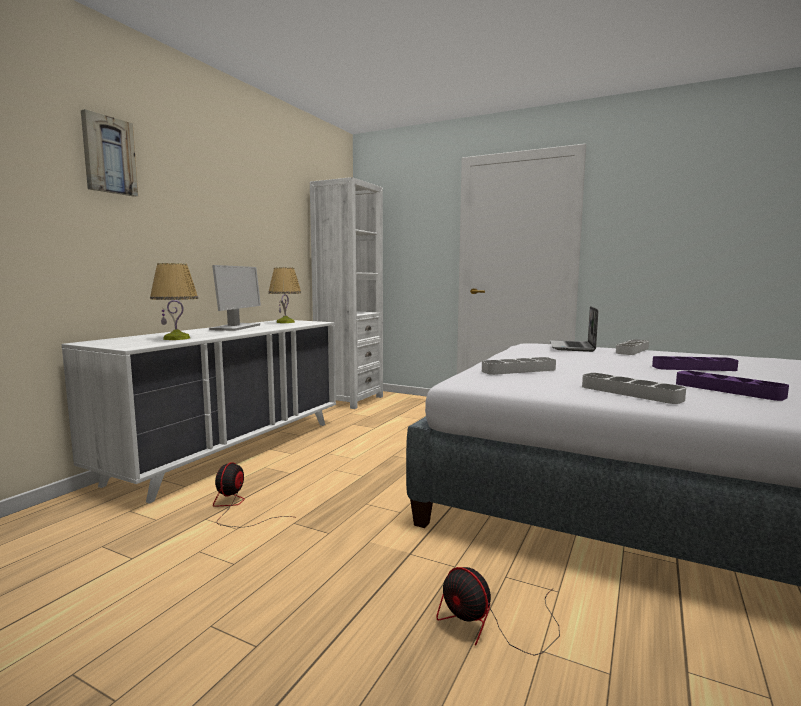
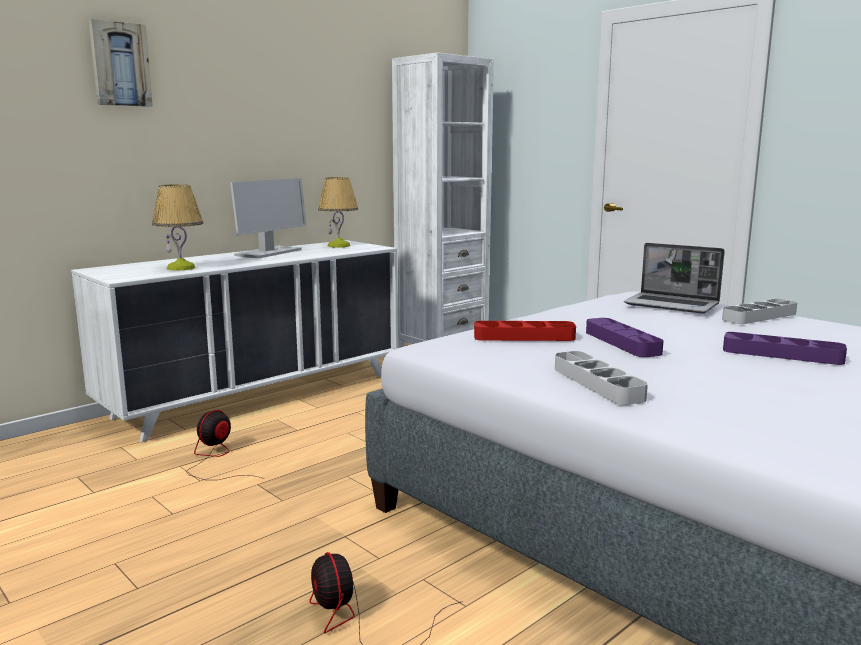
camera: 20 degrees right, 5 degrees up
(518, 370) = (524, 337): grey tray -> red tray
(572, 347) = (672, 305): laptop -> laptop turned 90 degrees counterclockwise
(728, 390) = (747, 393): purple tray -> purple tray (622, 342)

